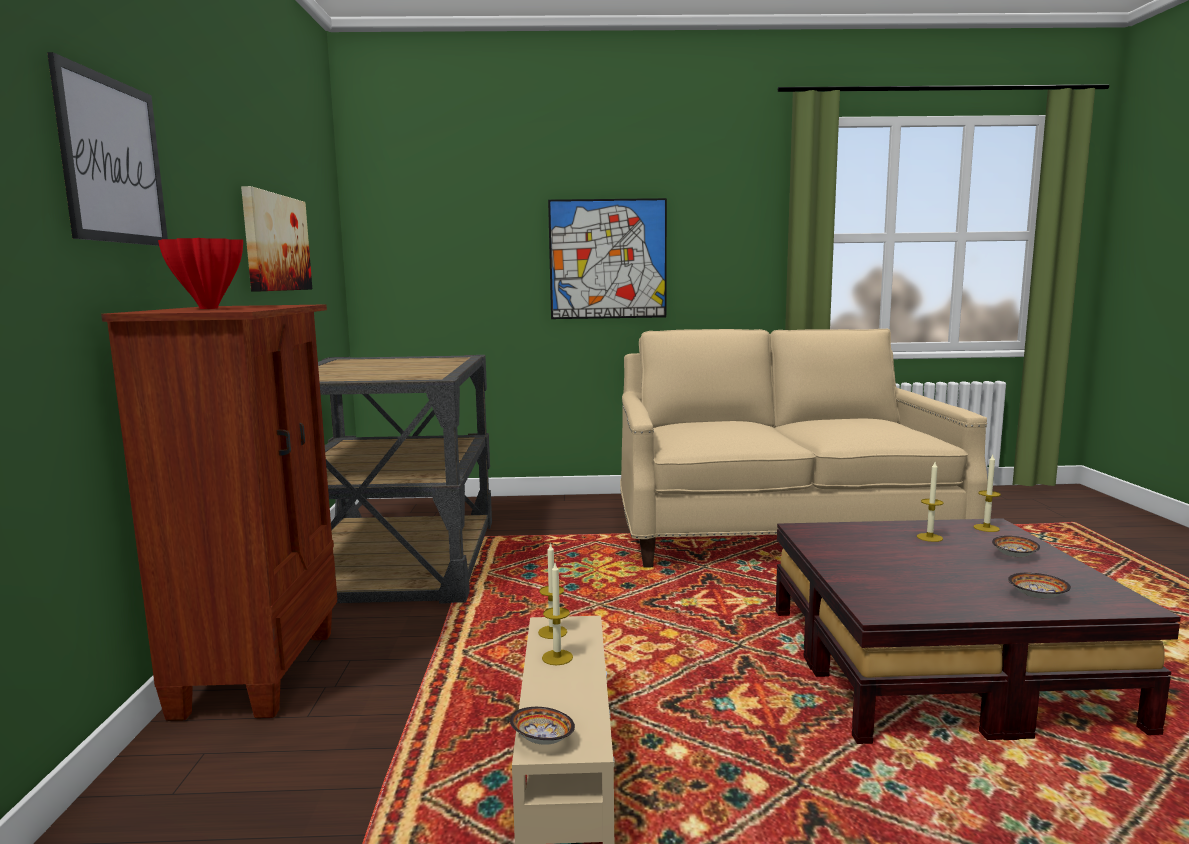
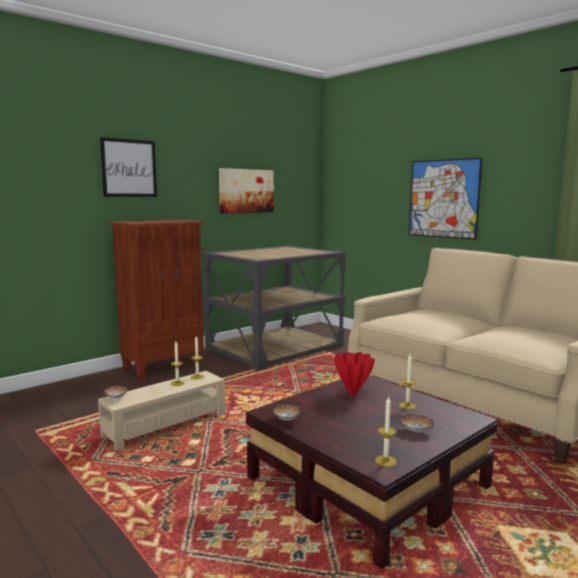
camera: 50 degrees right, 0 degrees up
(210, 308) = (151, 221): red vase -> red vase (353, 393)
(986, 528) = (461, 417): candle -> candle (385, 461)
(1037, 597) = (349, 443): bowl -> bowl (286, 419)

